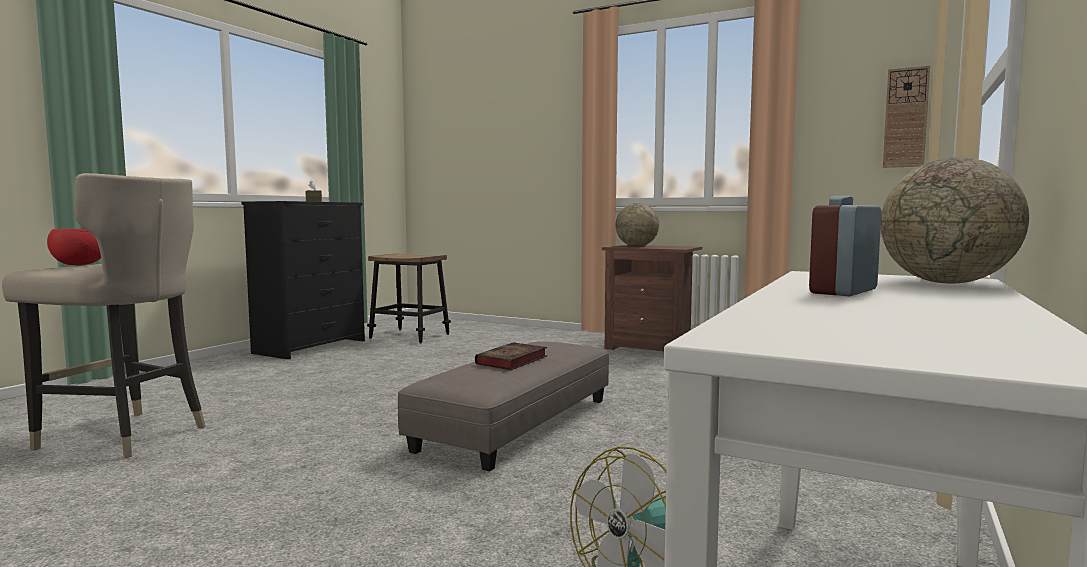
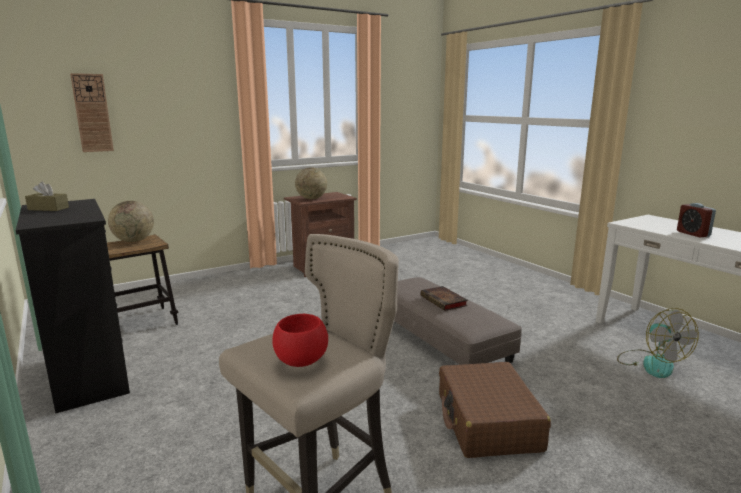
camera: 60 degrees left, 10 degrees up
(296, 477) = (487, 422): none -> brown suitcase
(905, 117) = (422, 108): wall clock -> wall clock (92, 113)
(947, 282) = (663, 220): globe -> globe (134, 241)

